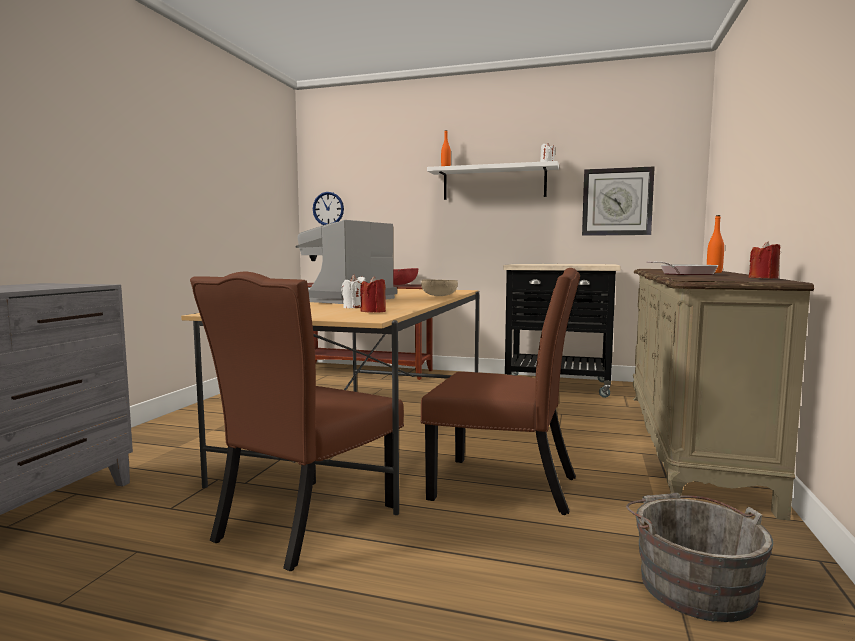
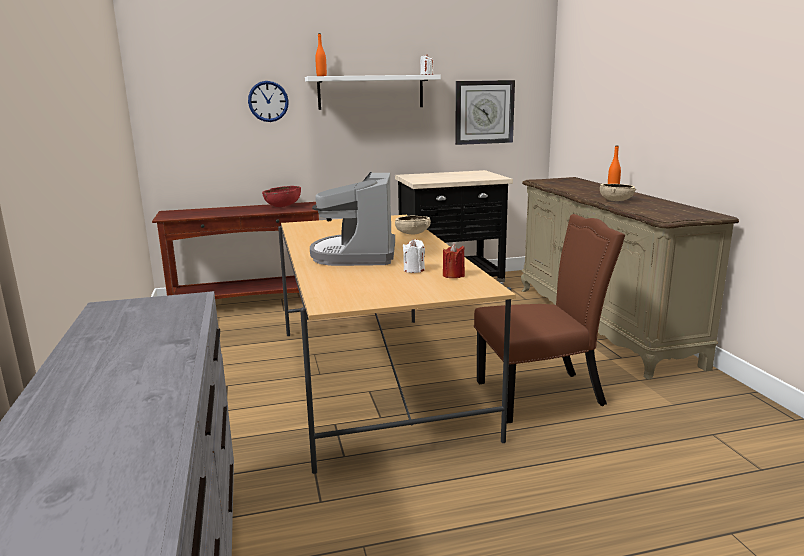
camera: 30 degrees left, 10 degrees up
(308, 519) = (450, 469): brown chair -> none
(328, 209) = (174, 120): wall clock -> wall clock (268, 101)
(685, 274) = (615, 200): frying pan -> beige bowl
(692, 583) = (716, 428): grey bucket -> none
(763, 278) = (688, 208): red candle -> none

